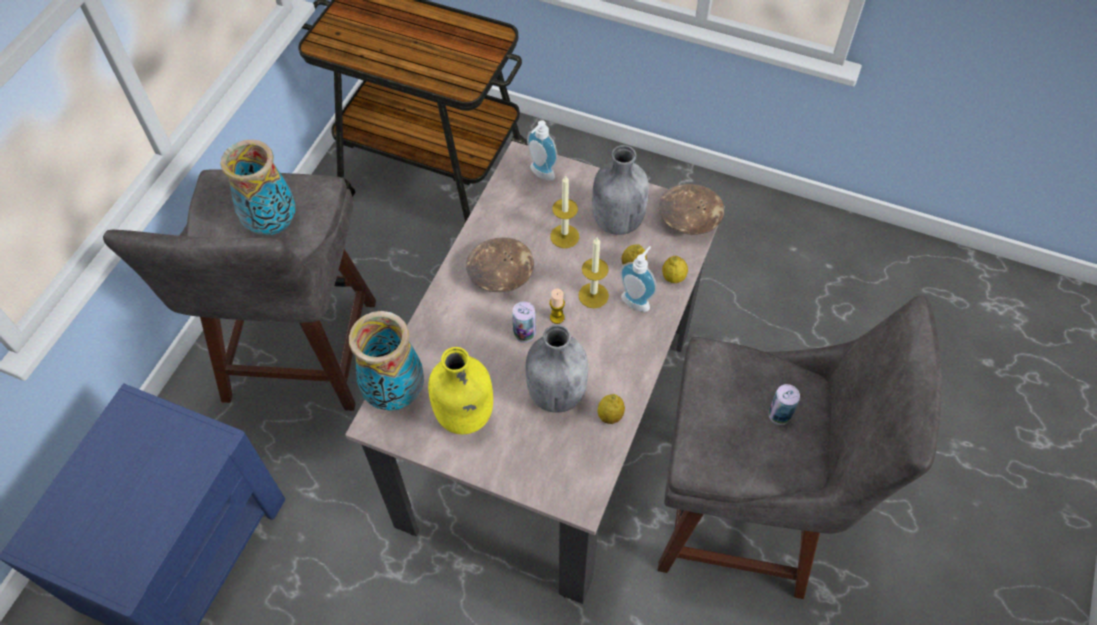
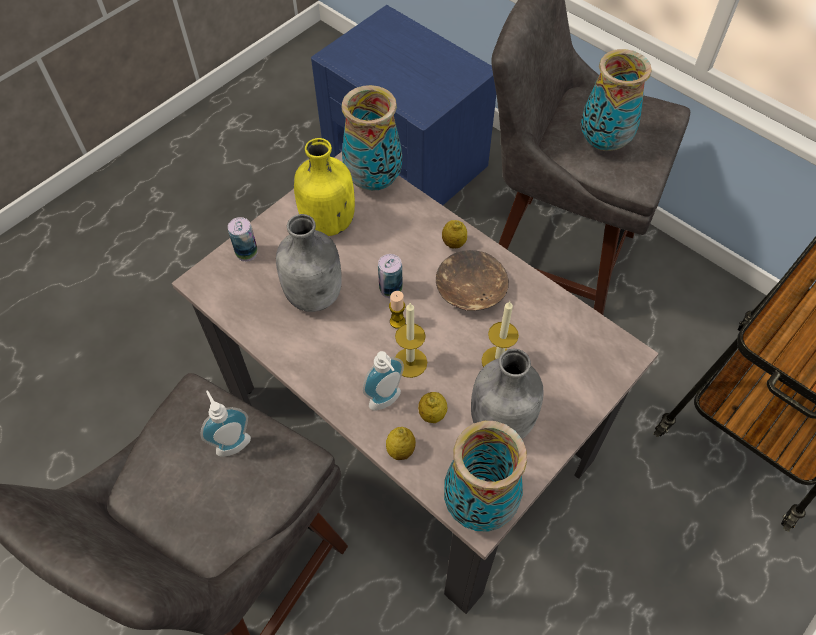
camera: 110 degrees right, 0 degrees up
(540, 174) = (596, 365): soap dispenser -> soap dispenser (231, 442)
(610, 416) = (268, 330): lemon -> lemon (454, 243)
(689, 218) = (478, 504): brown bowl -> vase
(779, 415) = (198, 499): can -> can (247, 253)

